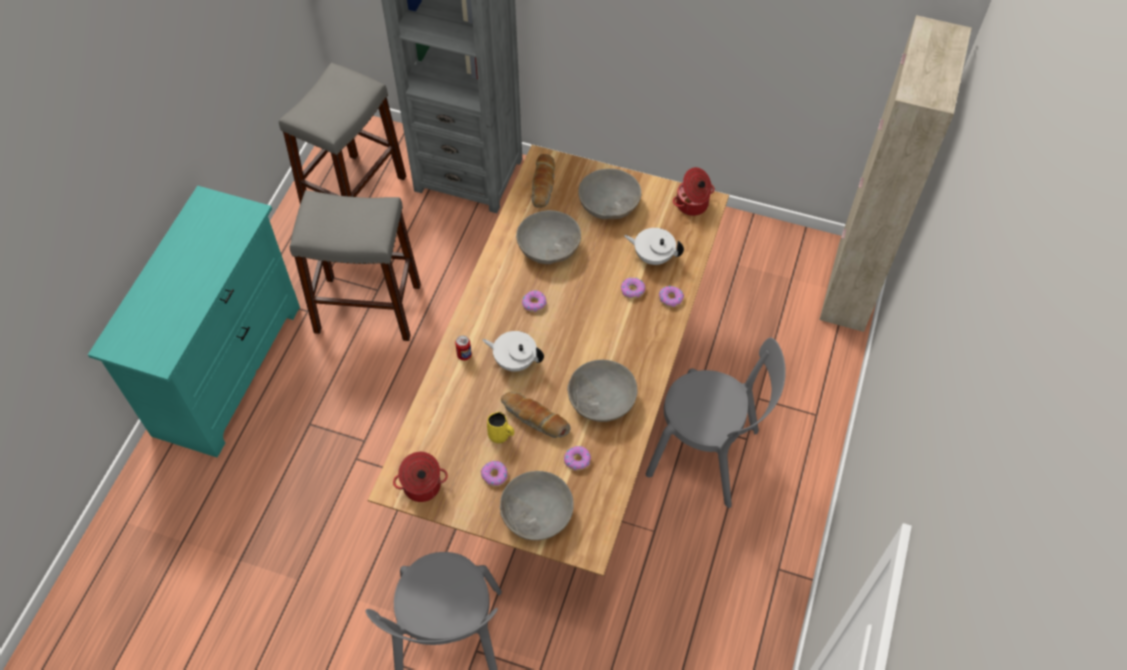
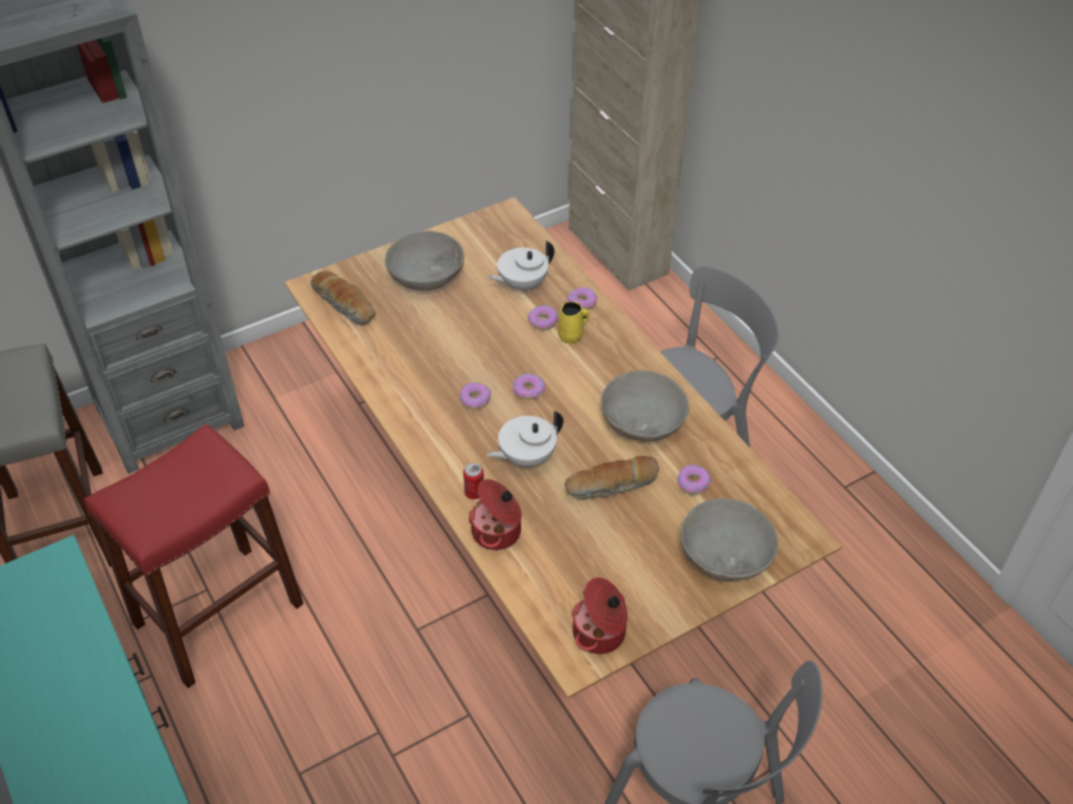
camera: 50 degrees left, 10 degrees down
(368, 308) = (218, 613): grey stool -> red stool
(494, 475) = (647, 560): donut -> donut (528, 390)
(500, 436) = (603, 526): yellow mug -> yellow mug (572, 336)
(549, 247) = (422, 346): grey bowl -> none
(692, 205) = (496, 224): cooking pot -> cooking pot (498, 532)

